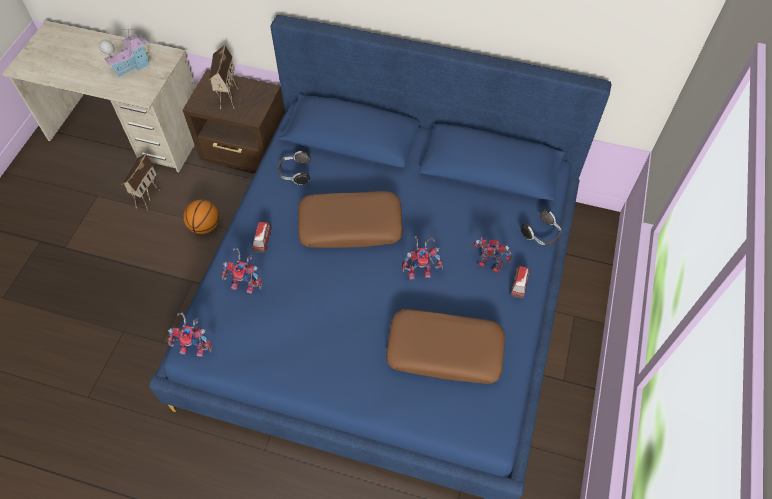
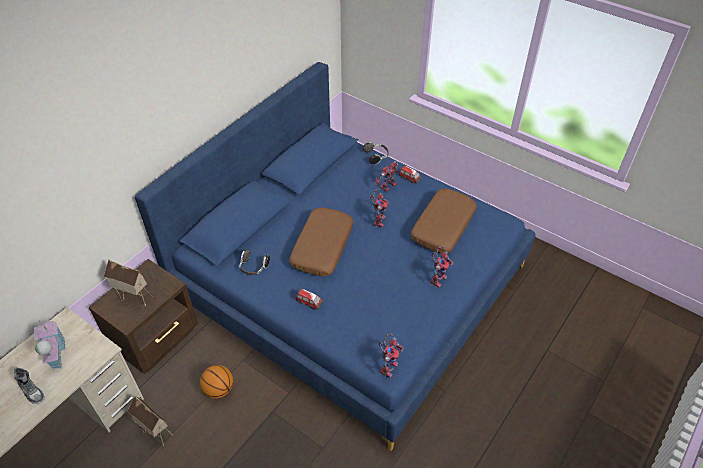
camera: 70 degrees left, 10 degrees down
(91, 69) = (31, 390): none -> shoe
(247, 284) = (345, 321): toy robot -> toy robot (438, 278)

